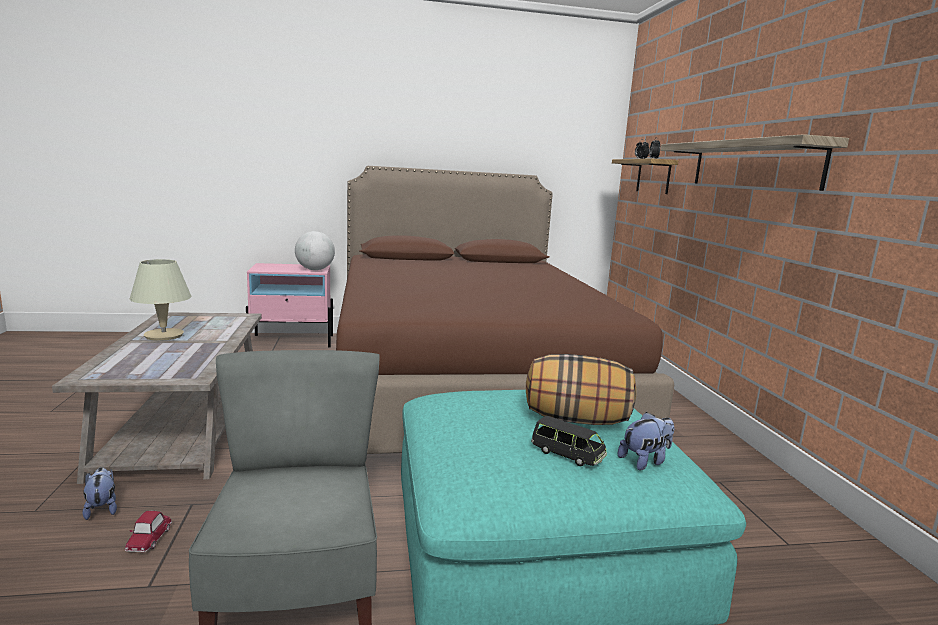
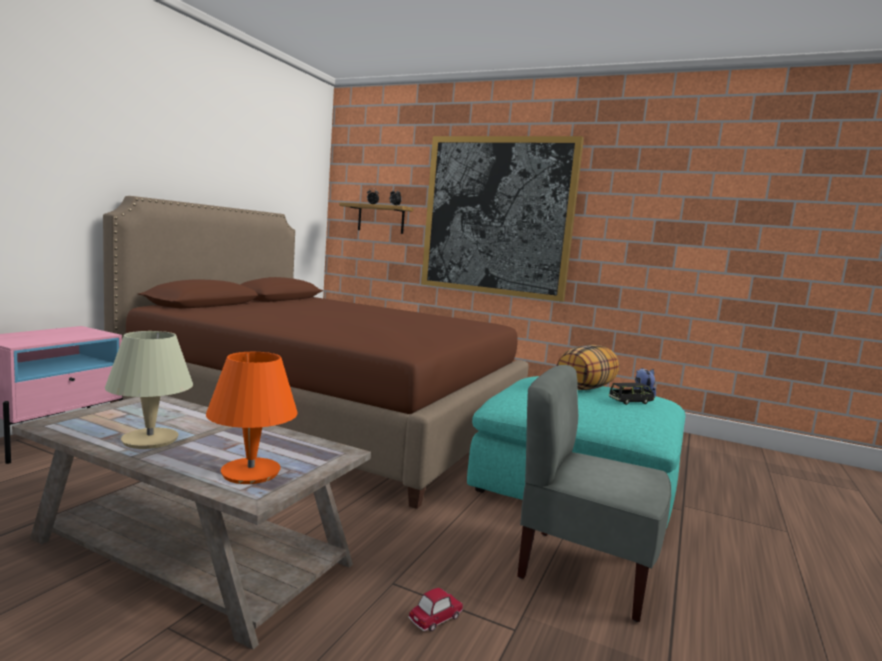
camera: 55 degrees left, 5 degrees down
(102, 508) = (341, 638): plush toy -> none
(127, 367) = (251, 472): none -> orange table lamp
(149, 539) = (436, 617): toy car -> toy car turned 75 degrees counterclockwise
(314, 269) = (91, 333): globe -> none
(752, 164) = (498, 216): shelf -> picture

